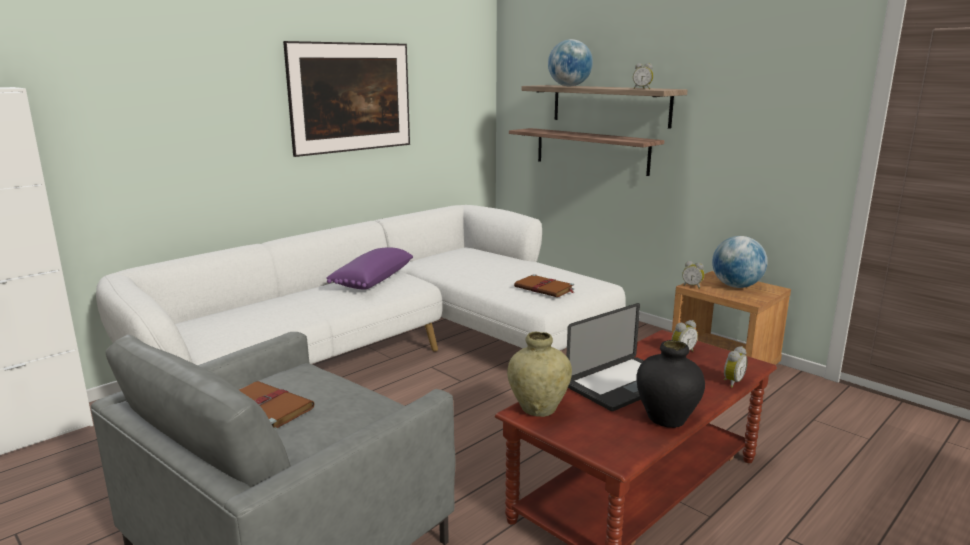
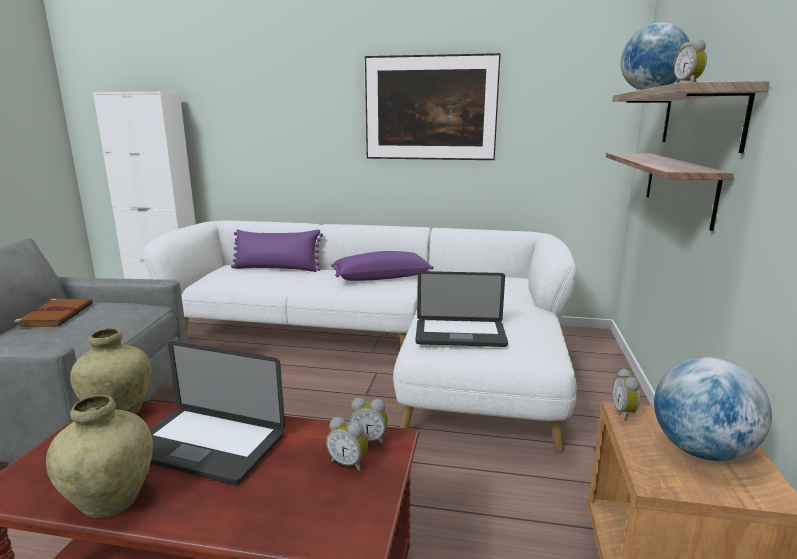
camera: 55 degrees right, 0 degrees up
(247, 308) = (277, 269): none -> purple pillow
(545, 289) = (460, 335): brown book -> laptop
(666, 419) = (111, 501): black vase -> beige vase
(731, 382) = (267, 533): alarm clock -> alarm clock (369, 439)

